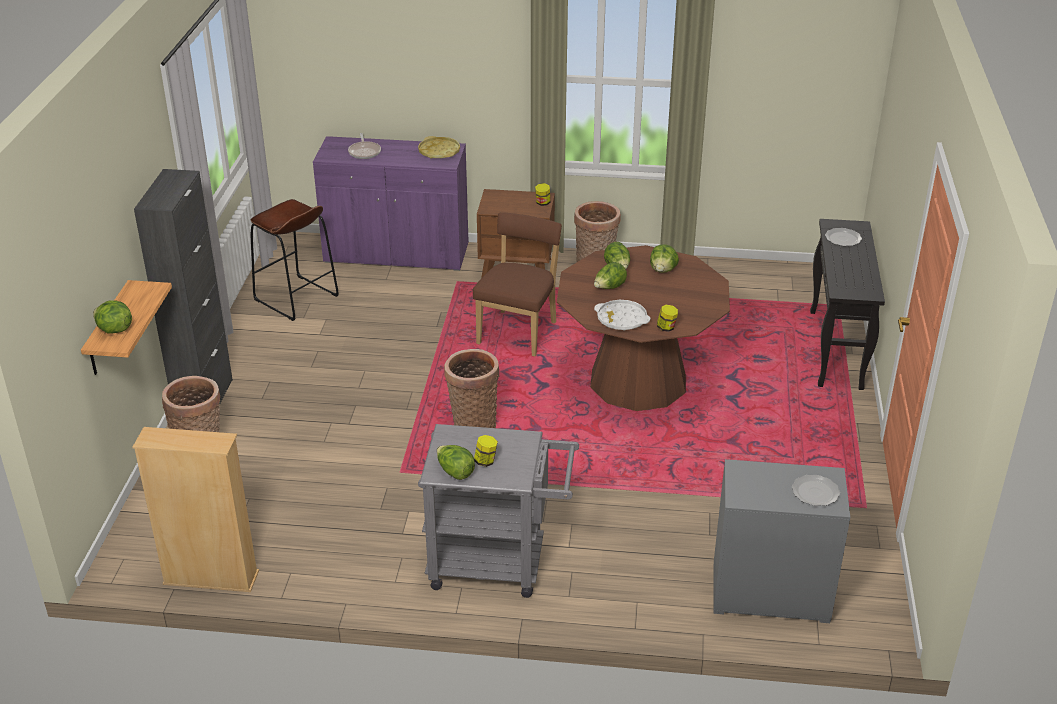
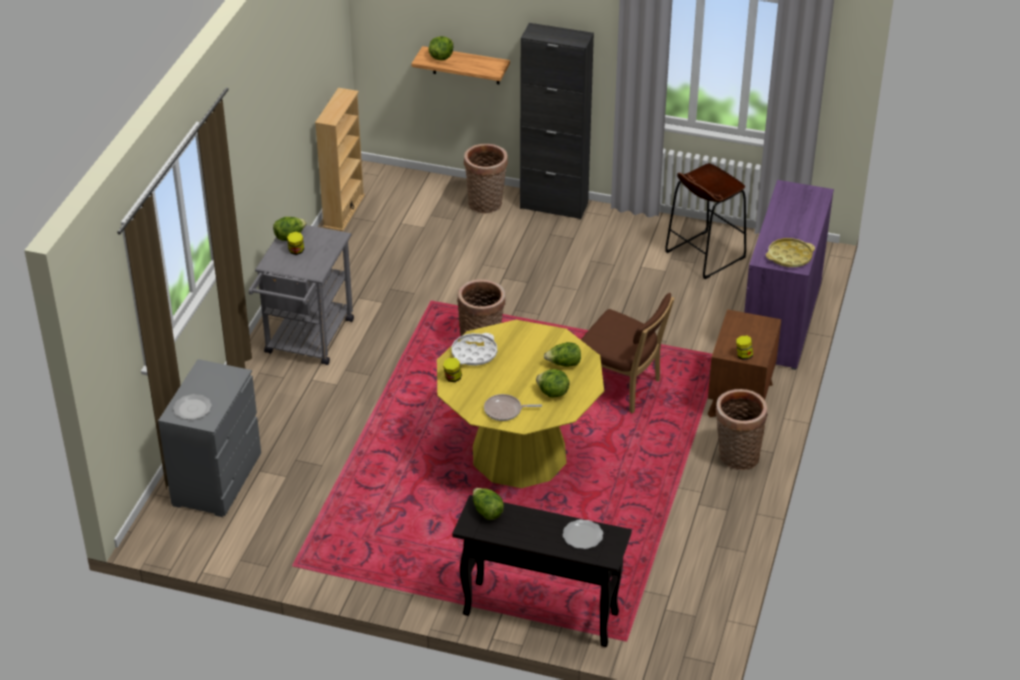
camera: 100 degrees right, 5 degrees up
(364, 152) = (794, 210): frying pan -> frying pan (505, 410)
(609, 288) = (529, 354): lettuce -> lettuce (487, 512)
(638, 381) = (519, 454): brown dining table -> yellow dining table

